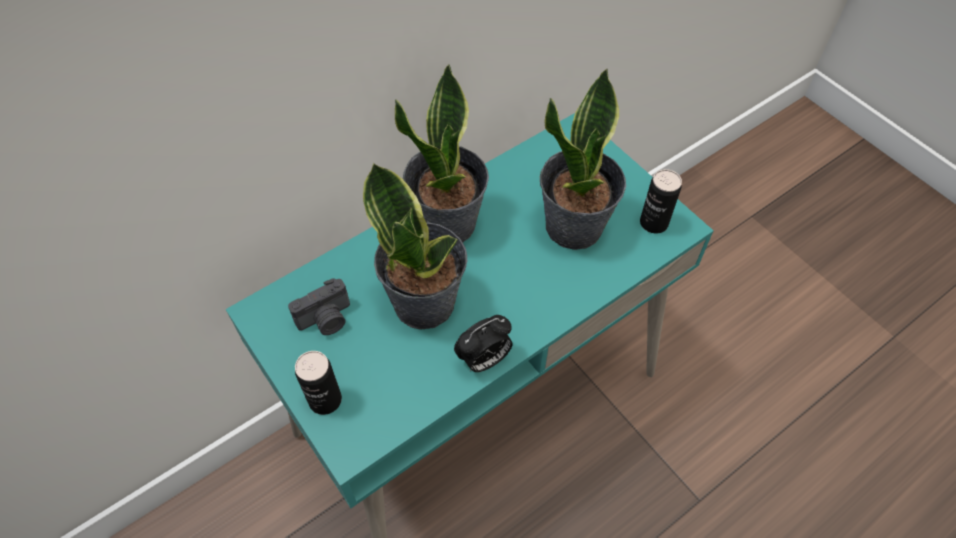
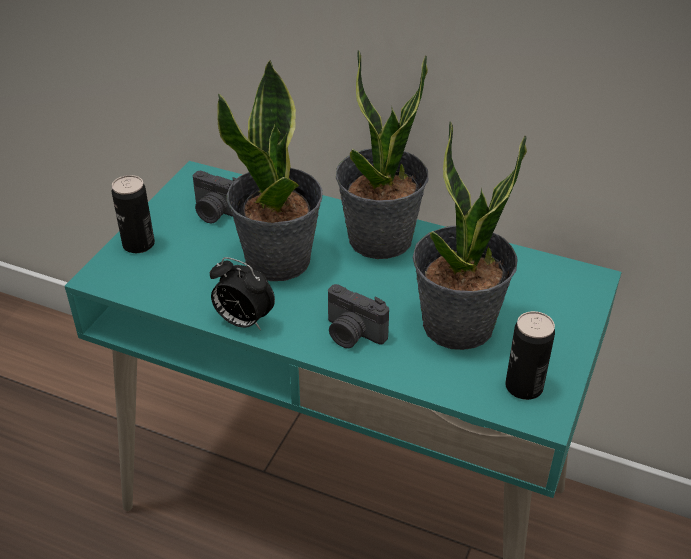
camera: 60 degrees right, 15 degrees down
(544, 294) = (352, 334): none -> camera

